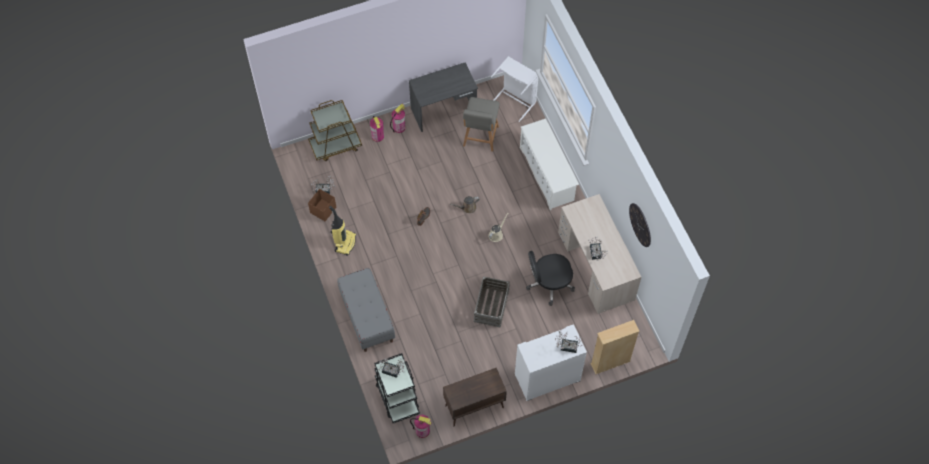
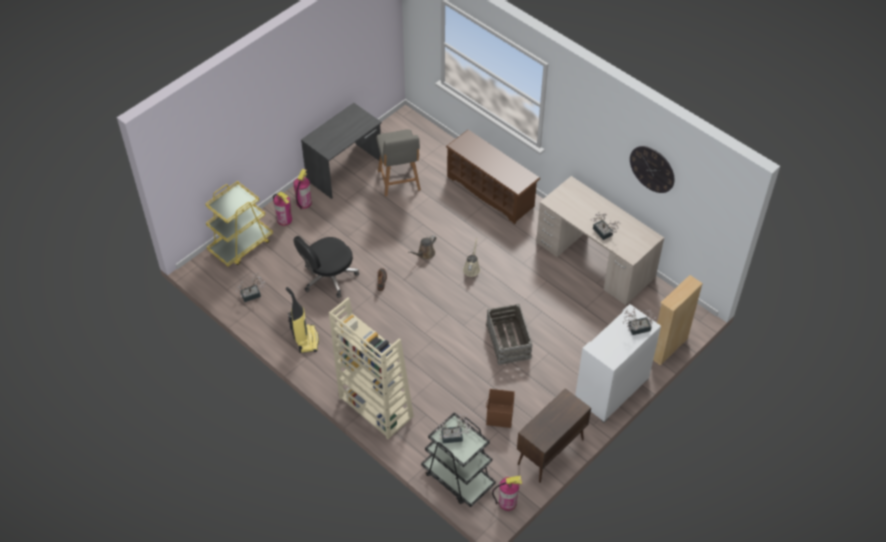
camera: 25 degrees left, 10 degrees down
(322, 210) = (261, 316): brown storage box -> brown storage box (499, 416)
(336, 145) = (241, 245): brown cart -> yellow cart
(367, 317) = (375, 407): grey bench -> beige bookcase
(515, 100) = (416, 134): white laundry basket -> none
(547, 174) = (491, 191): white shoe rack -> brown shoe rack
(549, 284) = (557, 295): black office chair -> black office chair (328, 277)

